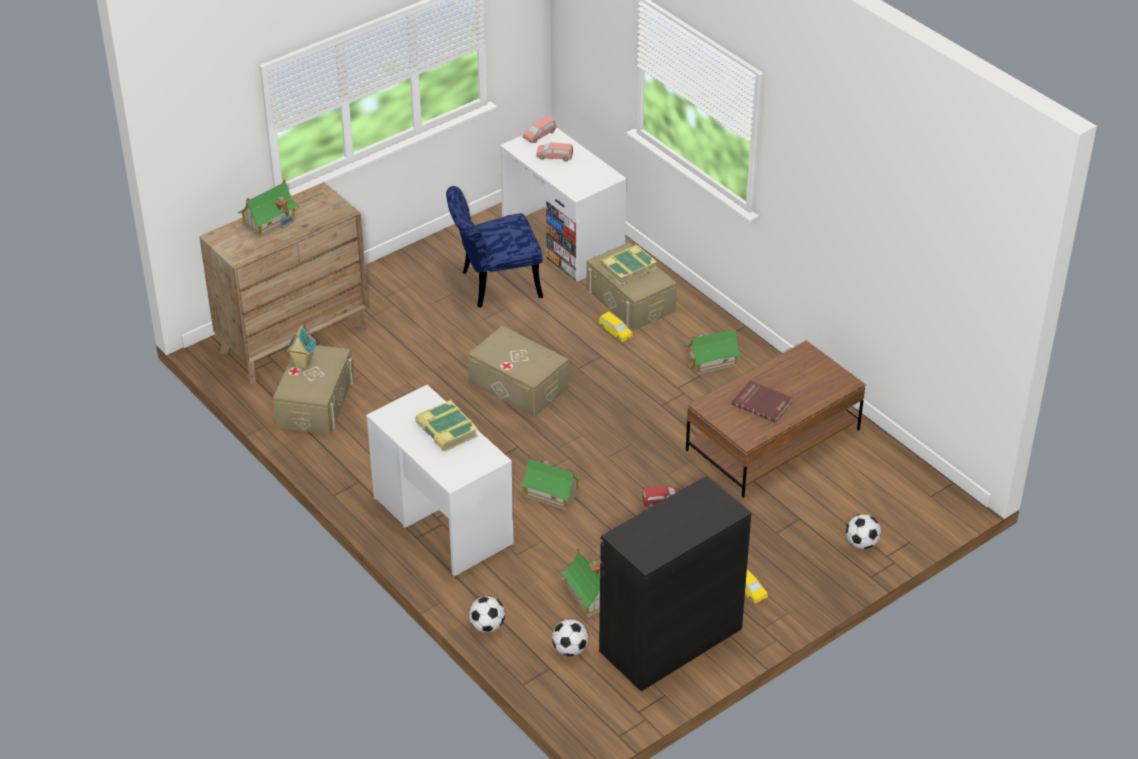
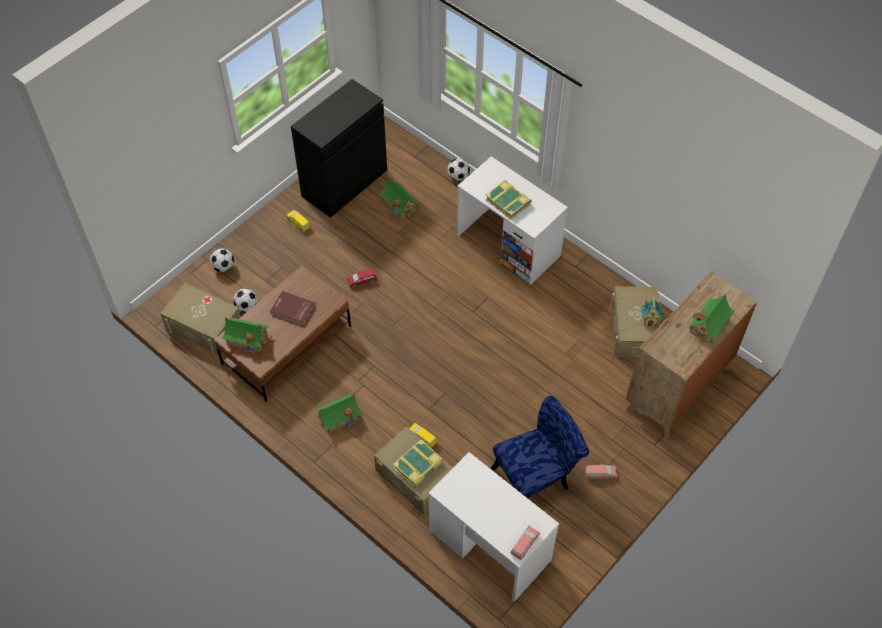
camera: 170 degrees right, 15 degrees up
(518, 385) = (487, 369): beige storage box -> beige storage box (204, 326)
(551, 493) = (440, 276): toy house -> toy house (247, 339)
(554, 156) = (502, 513): pink toy car -> pink toy car (600, 474)
(570, 649) = (404, 169): football -> football (247, 307)

